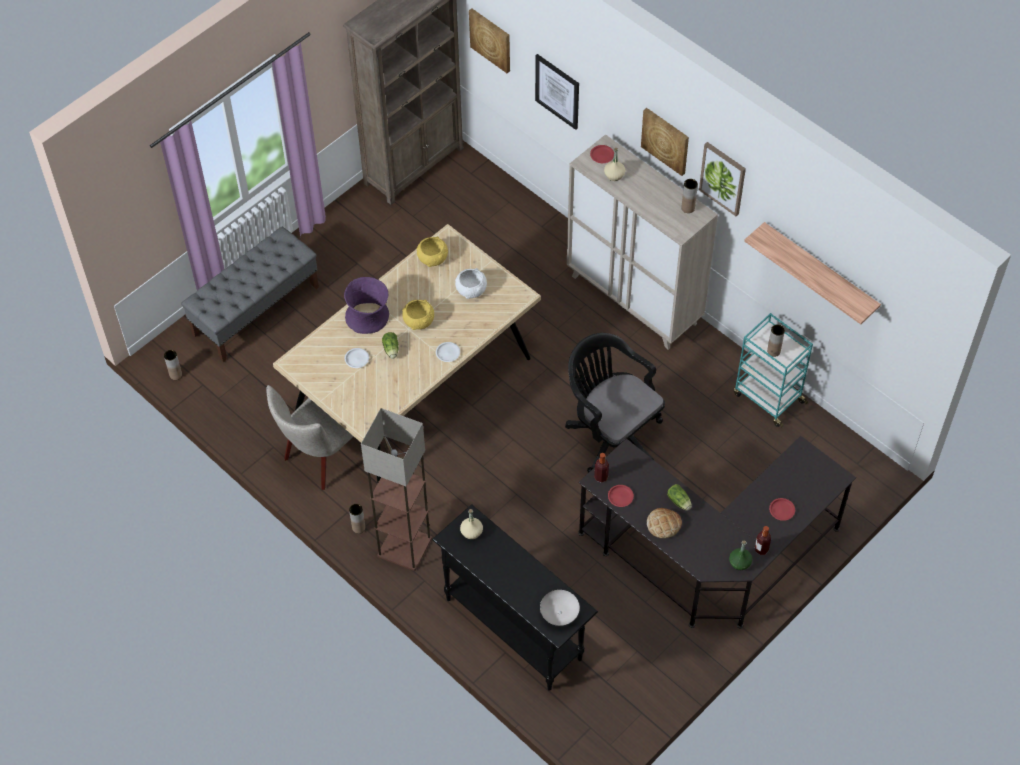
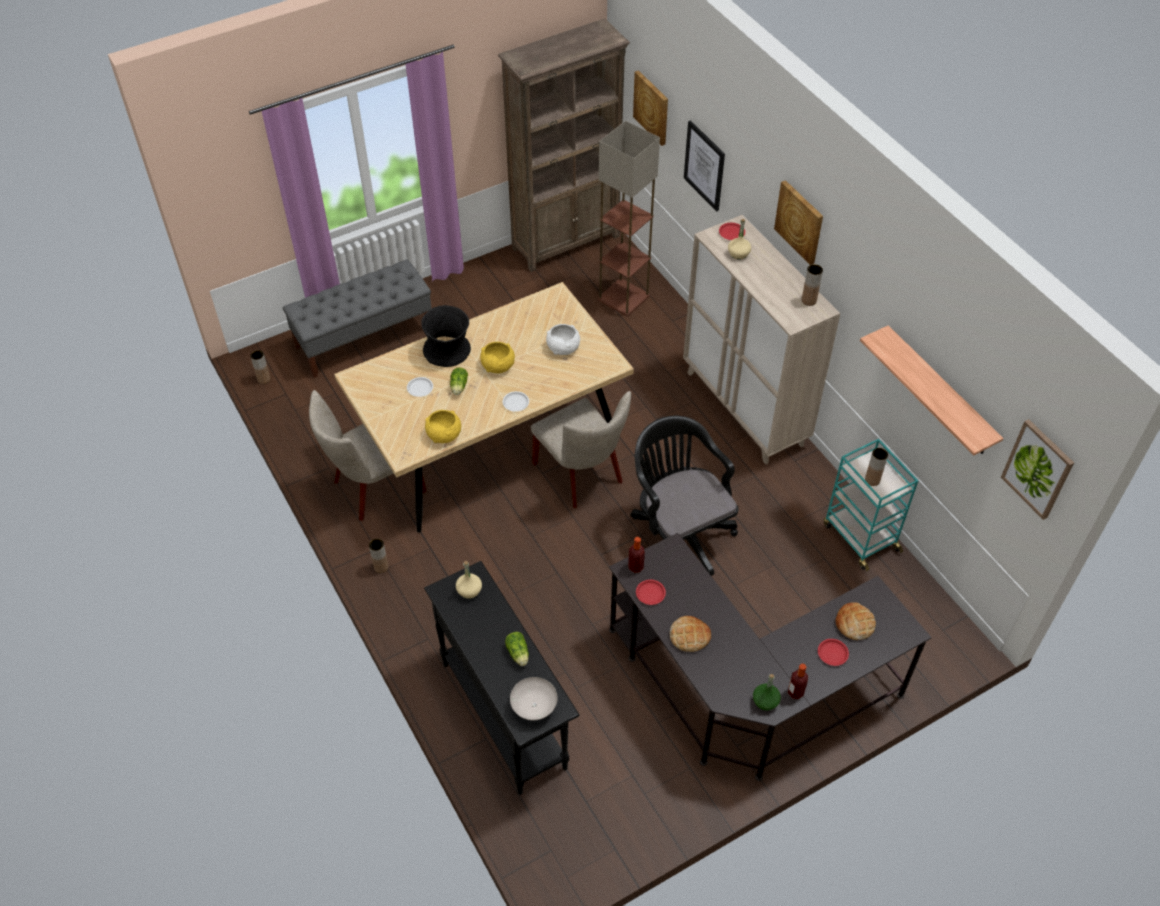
camera: 15 degrees right, 5 degrees down
(368, 318) = (447, 352): purple vase -> black vase
(405, 546) = (422, 598): floor lamp -> floor lamp (624, 297)
(432, 258) = (535, 310): yellow bowl -> yellow bowl (444, 434)
(508, 399) = (582, 475): none -> beige chair
(679, 502) = (716, 615): lettuce -> lettuce (518, 654)
(723, 178) = (852, 268): picture -> picture (1038, 469)
(792, 481) = (854, 623): none -> bread

